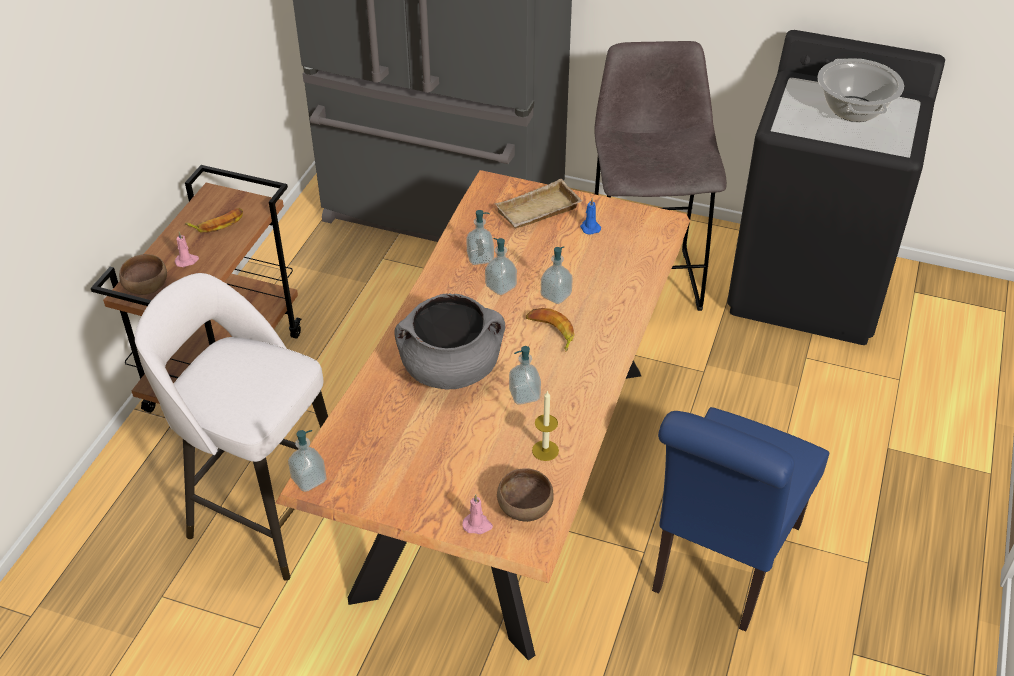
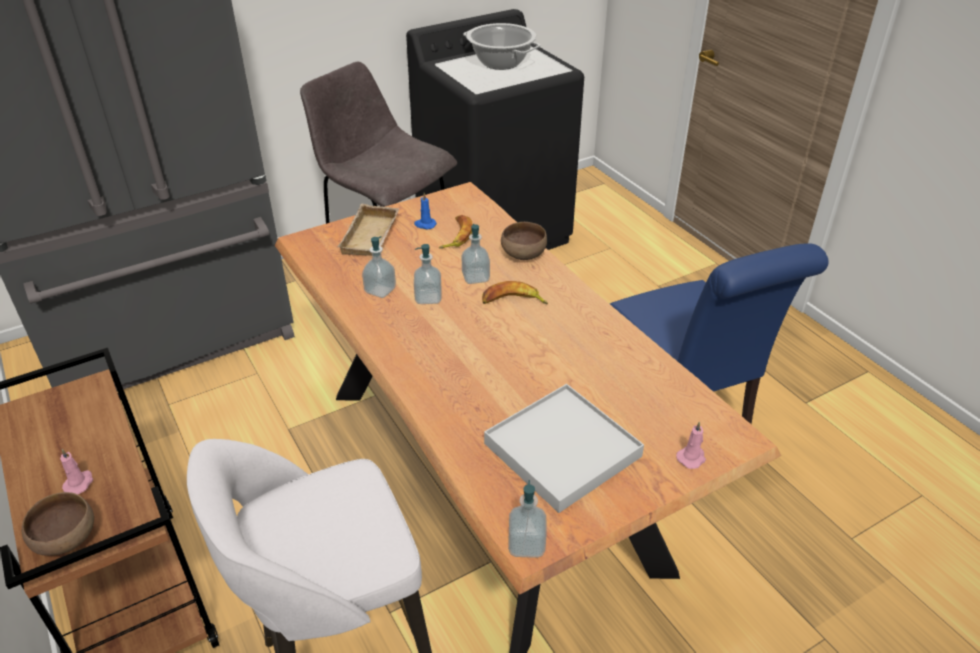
camera: 50 degrees left, 5 degrees down
(217, 223) = (65, 430): banana -> banana (456, 236)
(413, 450) = (562, 449): none -> white tray
(451, 369) = (489, 374): grey cooking pot -> none
(524, 395) = (567, 351): soap dispenser -> none
(524, 508) = (696, 420): brown bowl -> brown bowl (523, 255)
(545, 450) = (641, 373): candle -> none

